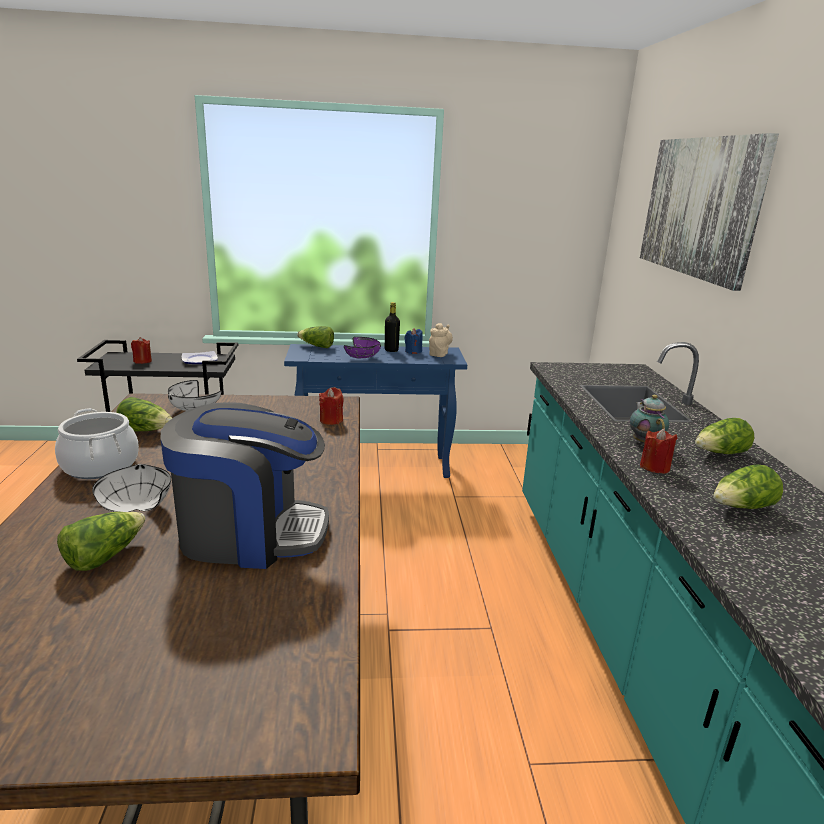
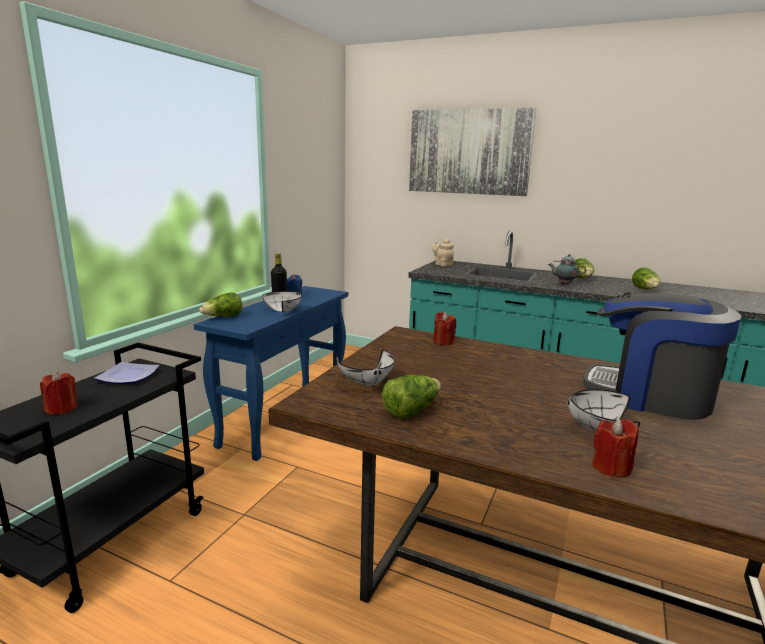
camera: 60 degrees left, 5 degrees down
(100, 466) = (497, 441): cooking pot -> none
(104, 556) = (695, 452): lettuce -> none
(250, 533) = (649, 395): coffee machine -> coffee machine turned 90 degrees counterclockwise
(363, 357) = (285, 310): purple bowl -> white bowl
(439, 354) = (313, 292): beige teapot -> beige teapot (442, 264)
(654, 467) = (597, 289): red candle -> red candle (611, 467)

